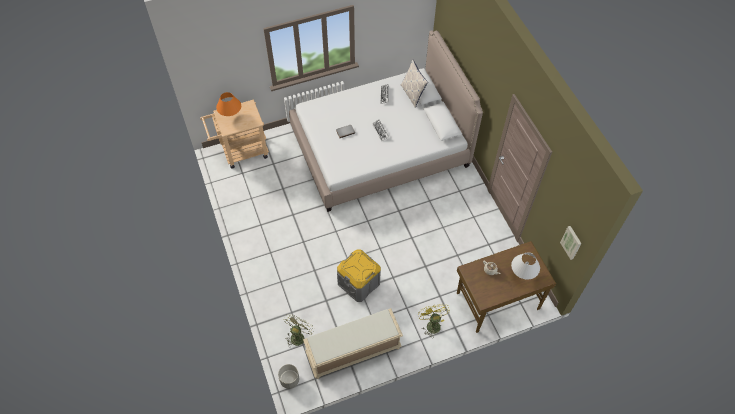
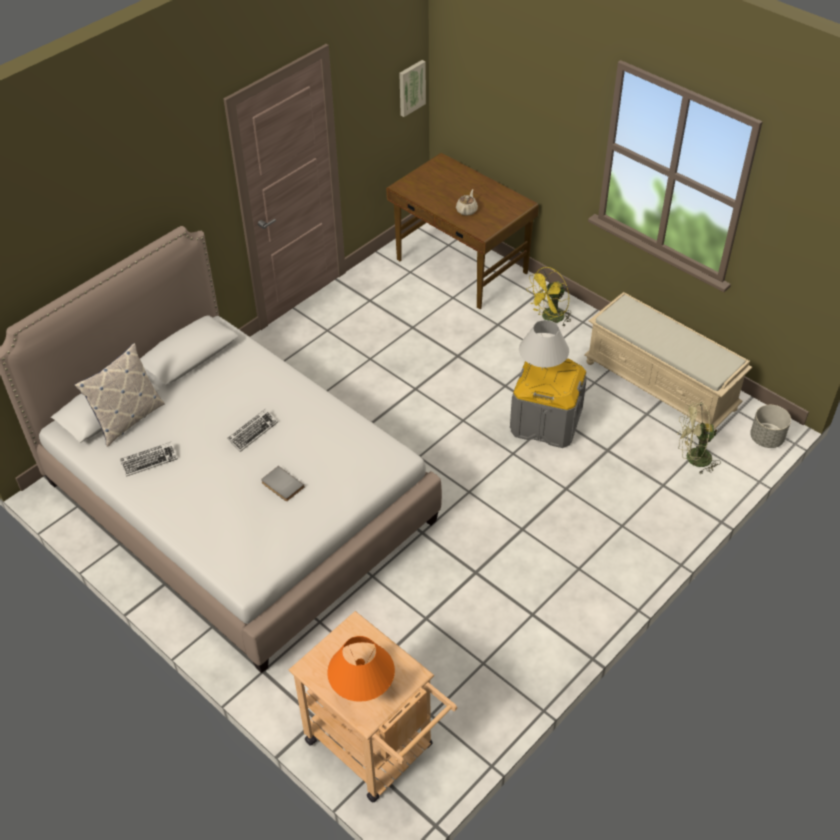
camera: 115 degrees left, 10 degrees down
(522, 273) = (448, 181): white table lamp -> white table lamp (542, 369)

